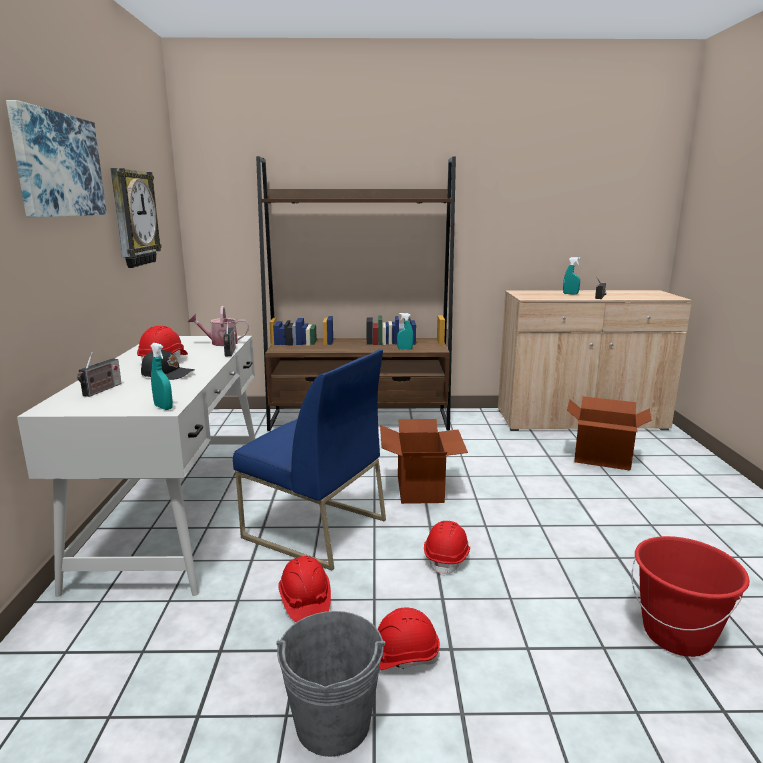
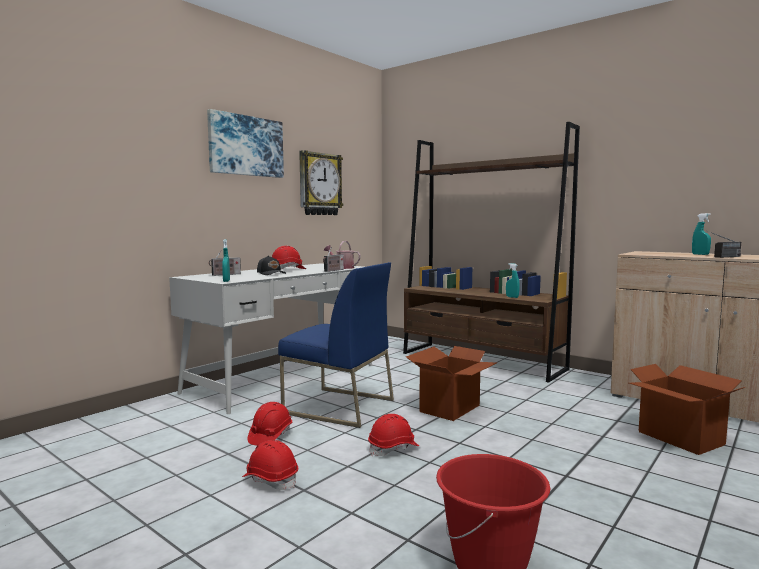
camera: 40 degrees right, 10 degrees down
(313, 529) = (338, 407): blue chair -> blue chair turned 45 degrees counterclockwise
(333, 723) = (187, 488): grey bucket -> none

